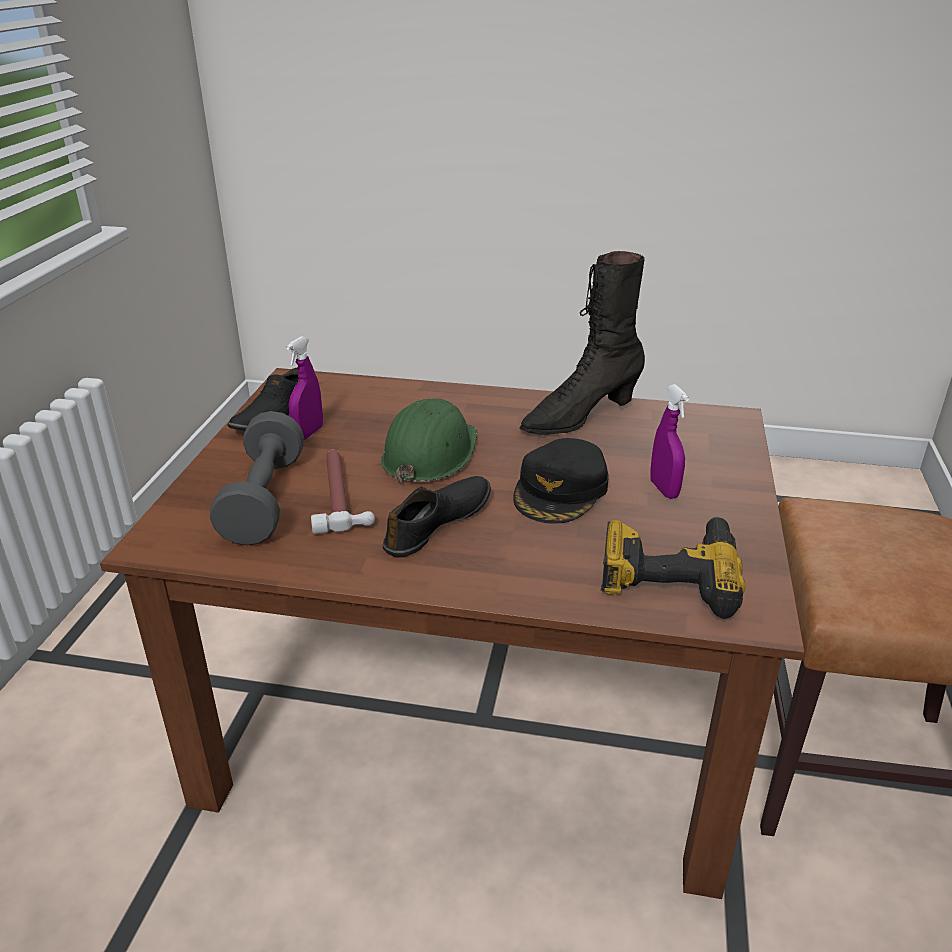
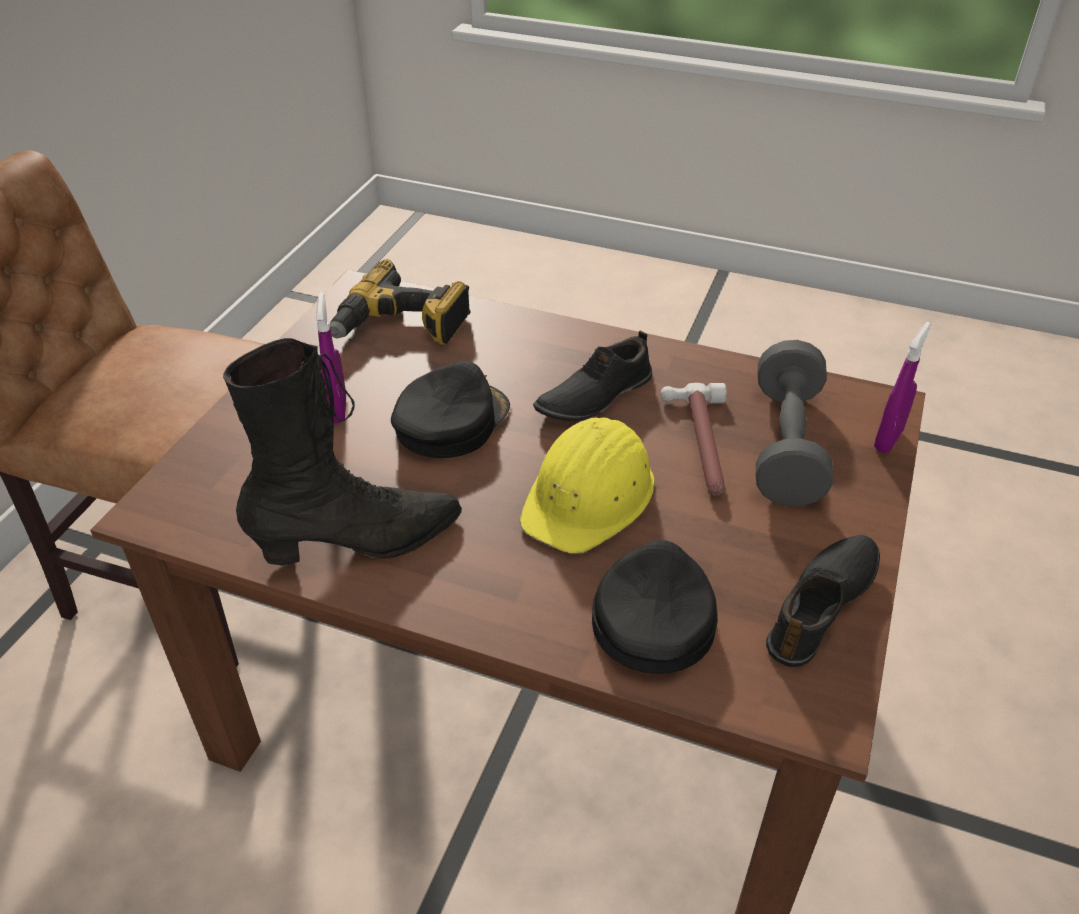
camera: 170 degrees left, 10 degrees up
(308, 433) = (759, 557): purple spray bottle -> purple spray bottle (888, 440)
(381, 404) = (653, 615): none -> black cap
(429, 453) = (590, 496): green hard hat -> yellow hard hat

